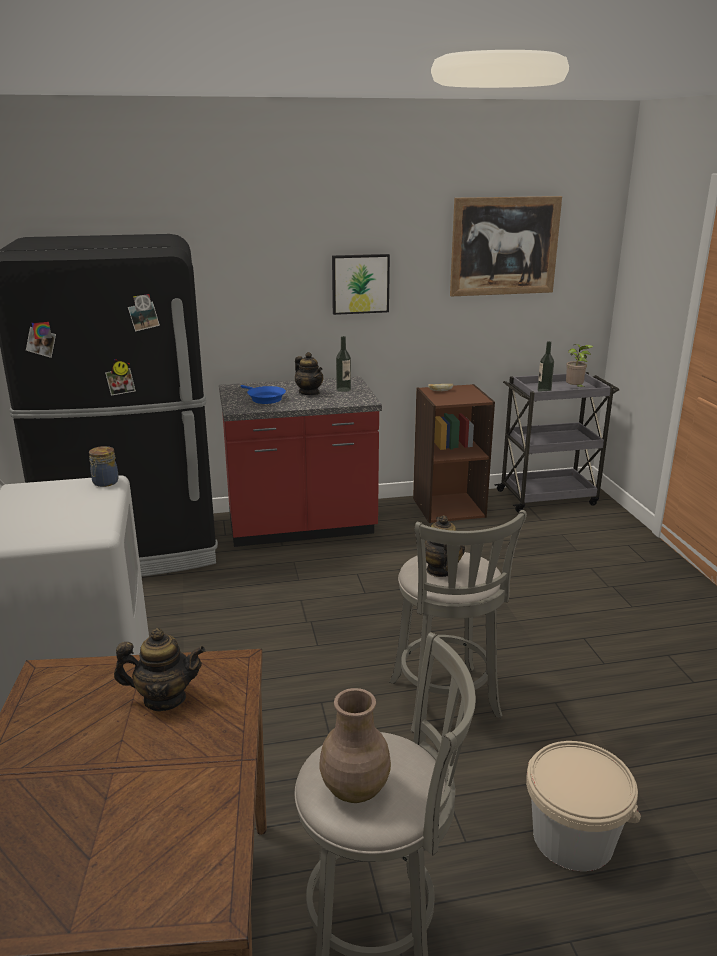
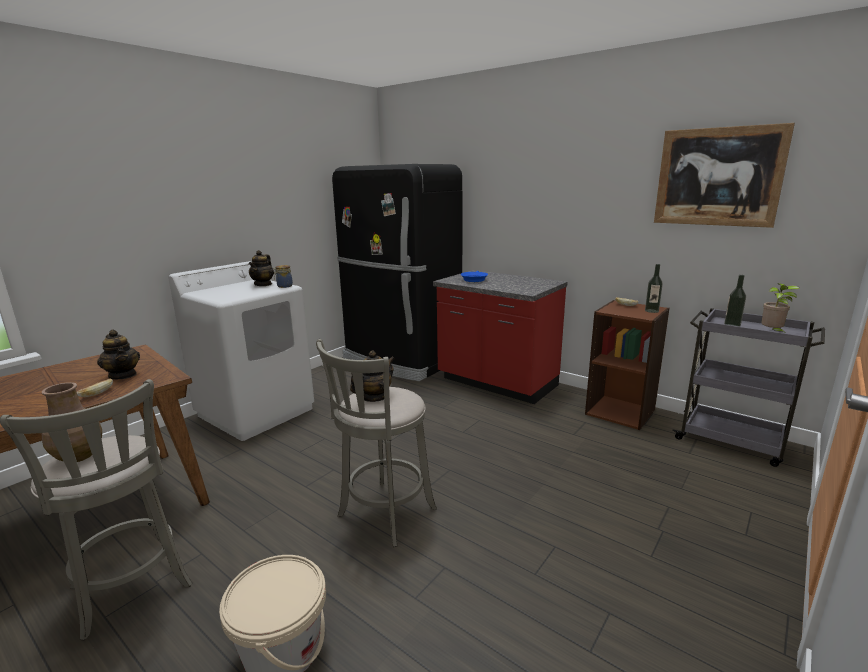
camera: 50 degrees right, 5 degrees down
(216, 730) = (97, 394): none -> bread
(309, 393) = (507, 282): teapot -> teapot (263, 284)
(343, 389) = (533, 284): bottle -> bottle (651, 311)
(360, 283) = (575, 206): picture -> none

